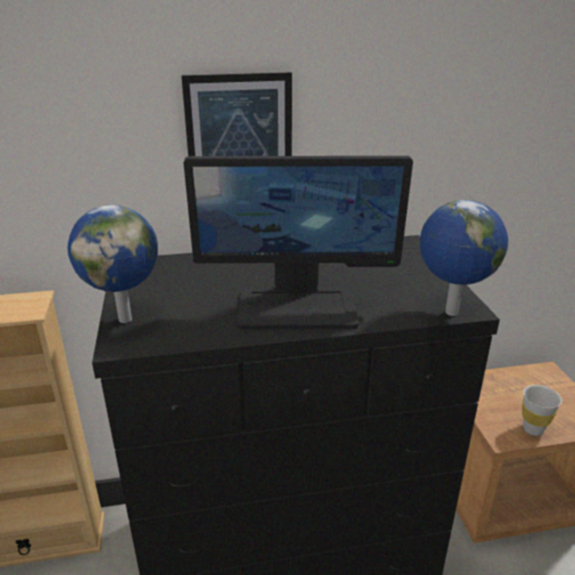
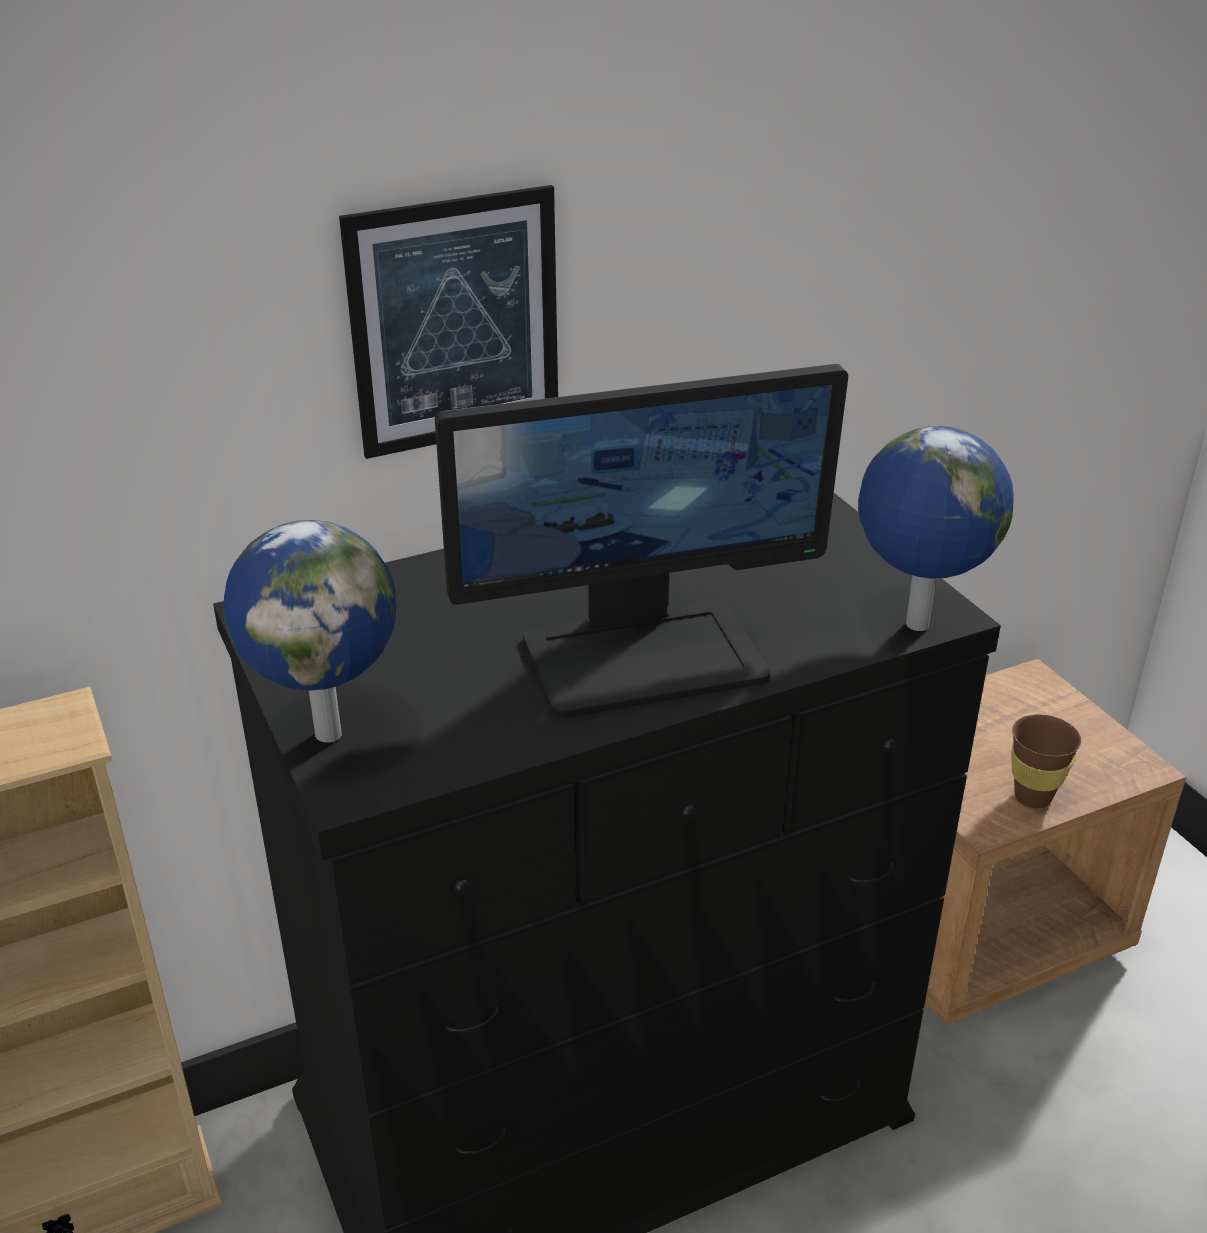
camera: 15 degrees left, 5 degrees up
(533, 429) = (1032, 797): white cup -> brown cup

